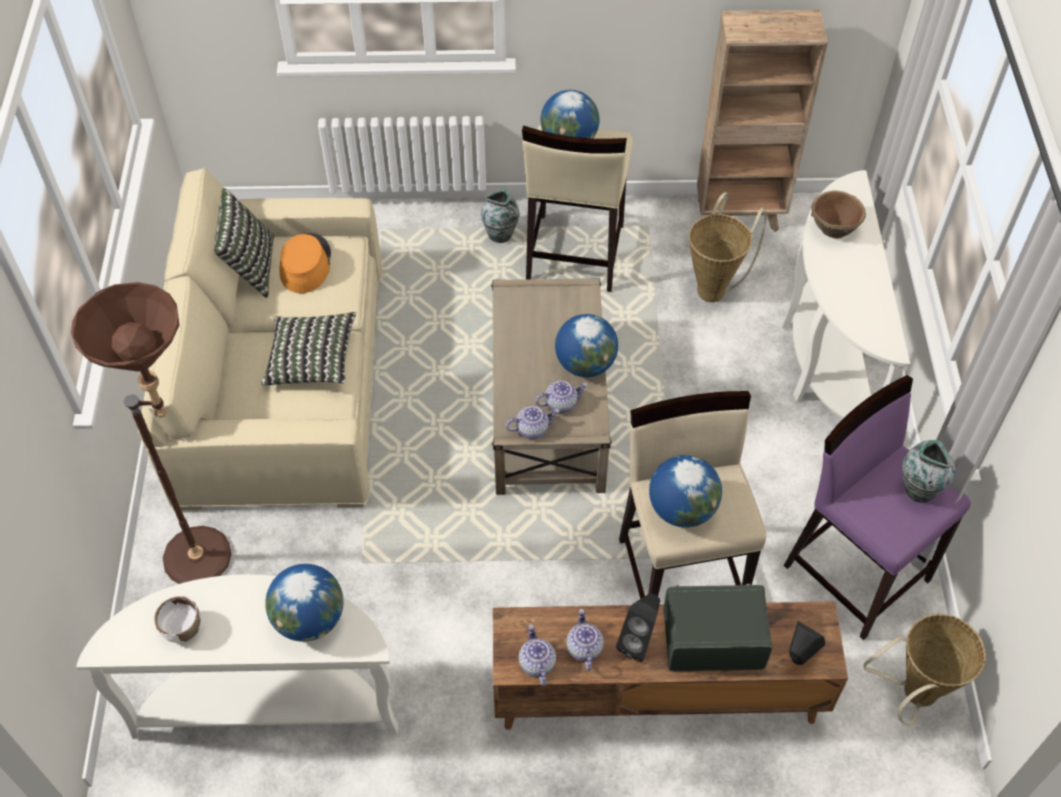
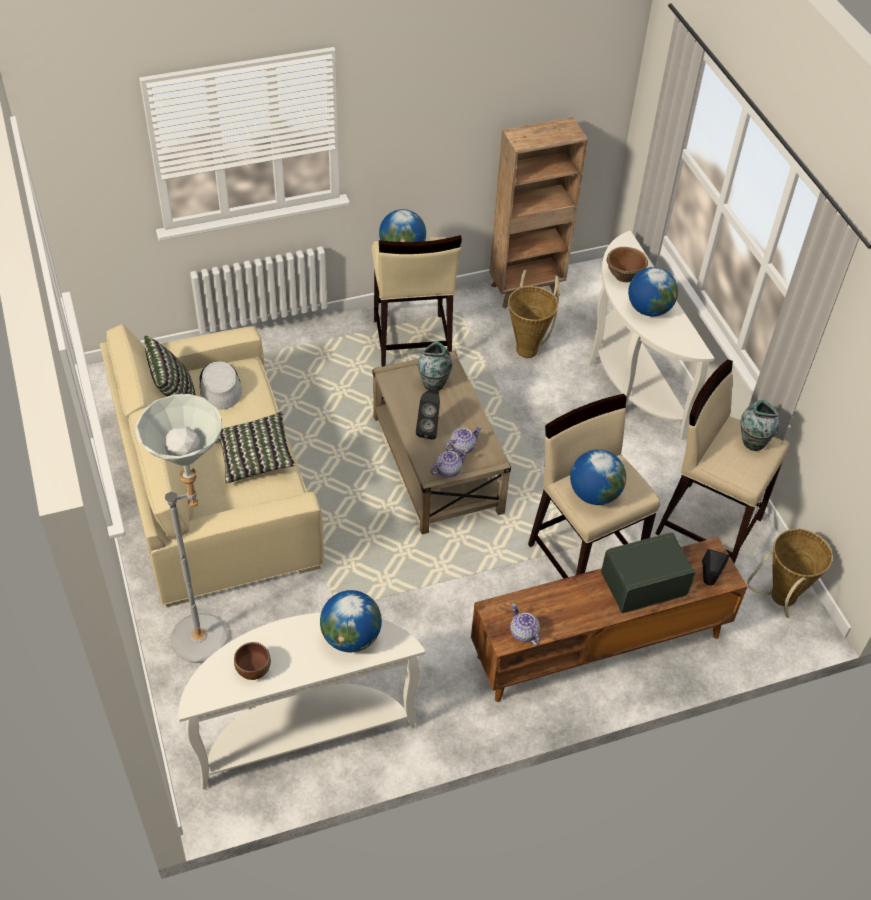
camera: 20 degrees left, 5 degrees down
(182, 629) = (253, 669): white bowl -> brown bowl
(213, 557) = (212, 635): brown floor lamp -> grey floor lamp
(305, 264) = (219, 386): orange hat -> grey hat
(501, 234) = (348, 340): vase -> vase (434, 383)
(583, 648) = (553, 613): teapot -> none
(585, 364) = (469, 415): globe -> globe (649, 309)
(639, 641) = (591, 598): black speaker -> black speaker (429, 429)
(856, 571) = (708, 525): purple stool -> beige stool

